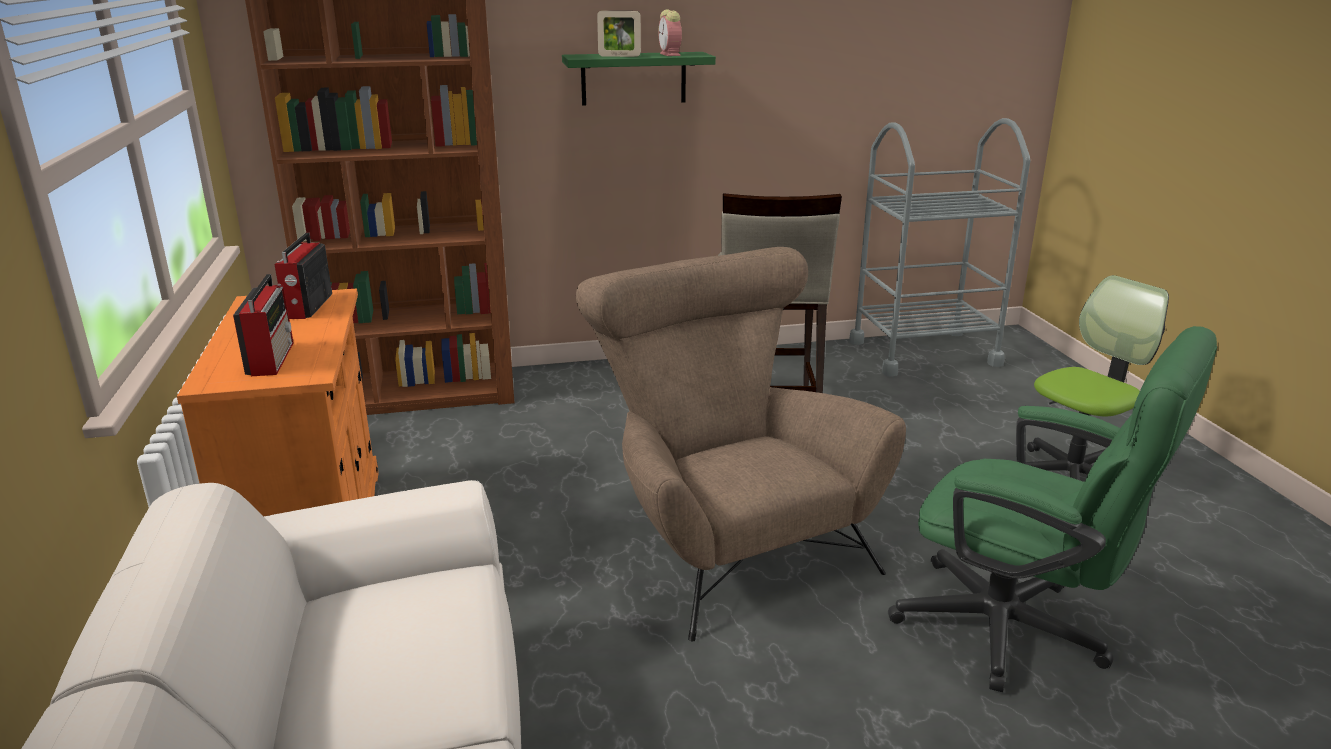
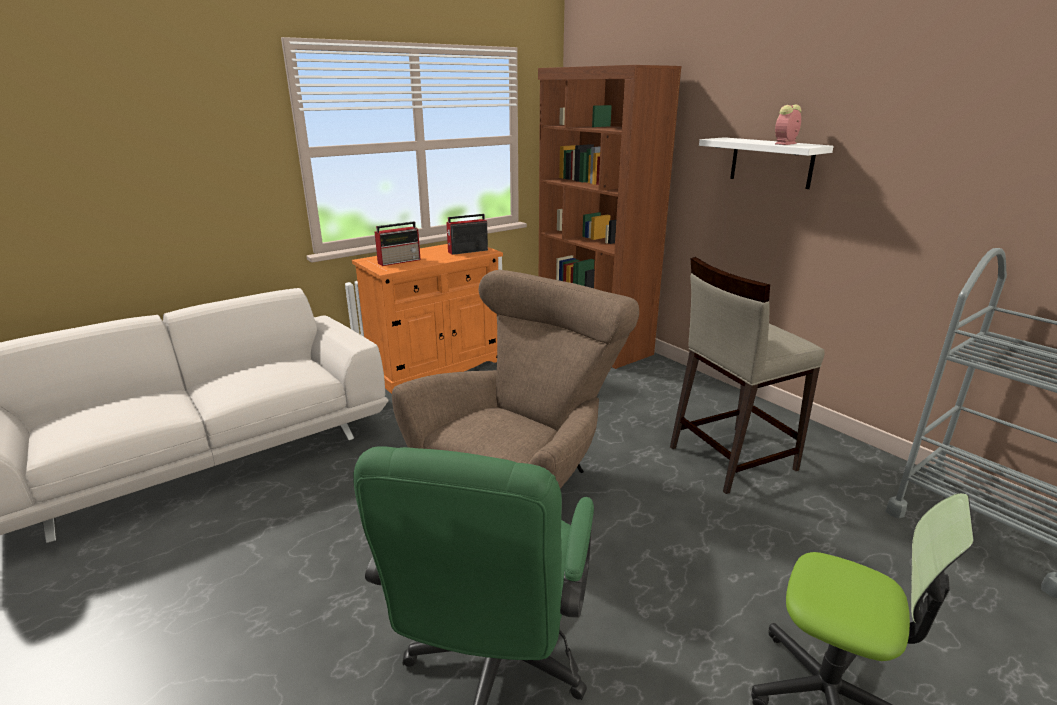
camera: 65 degrees right, 0 degrees up
(619, 56) = (743, 141): picture frame -> none
(633, 78) = (771, 162): green shelf -> white shelf

